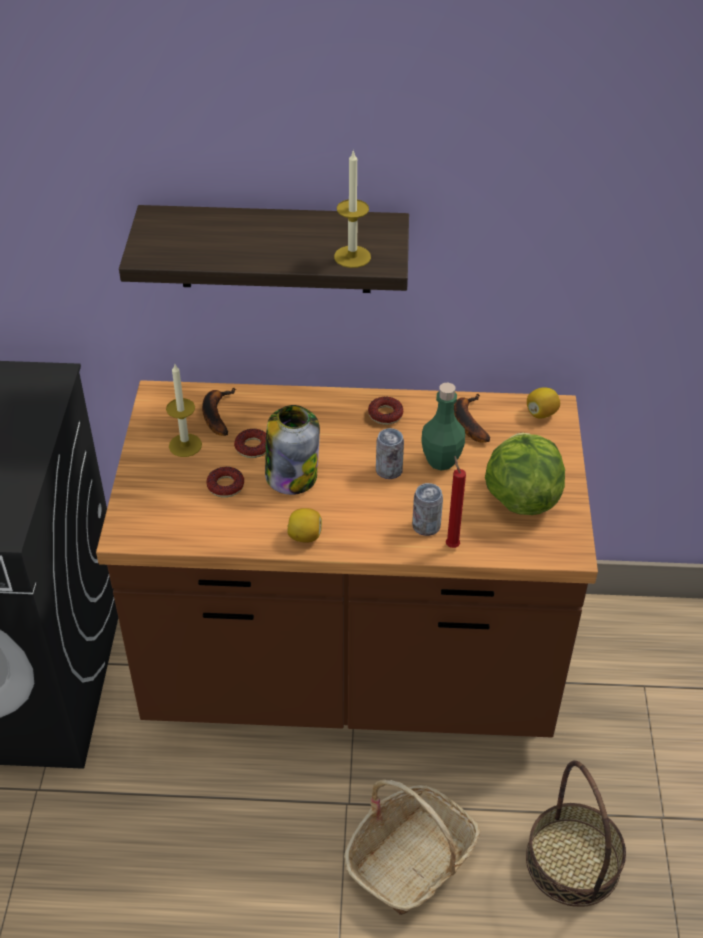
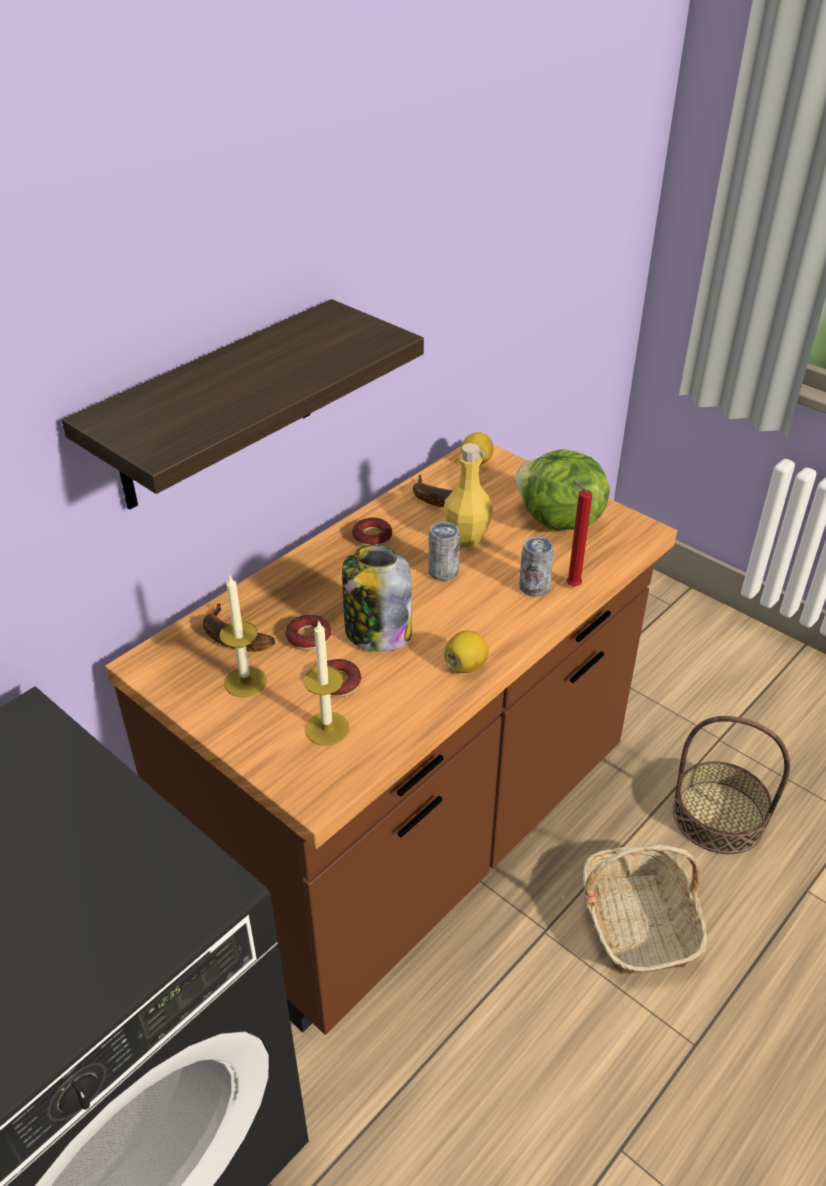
camera: 50 degrees left, 5 degrees down
(352, 256) = (353, 347): candle -> candle (327, 728)
(441, 460) = (466, 538): green bottle -> yellow bottle

